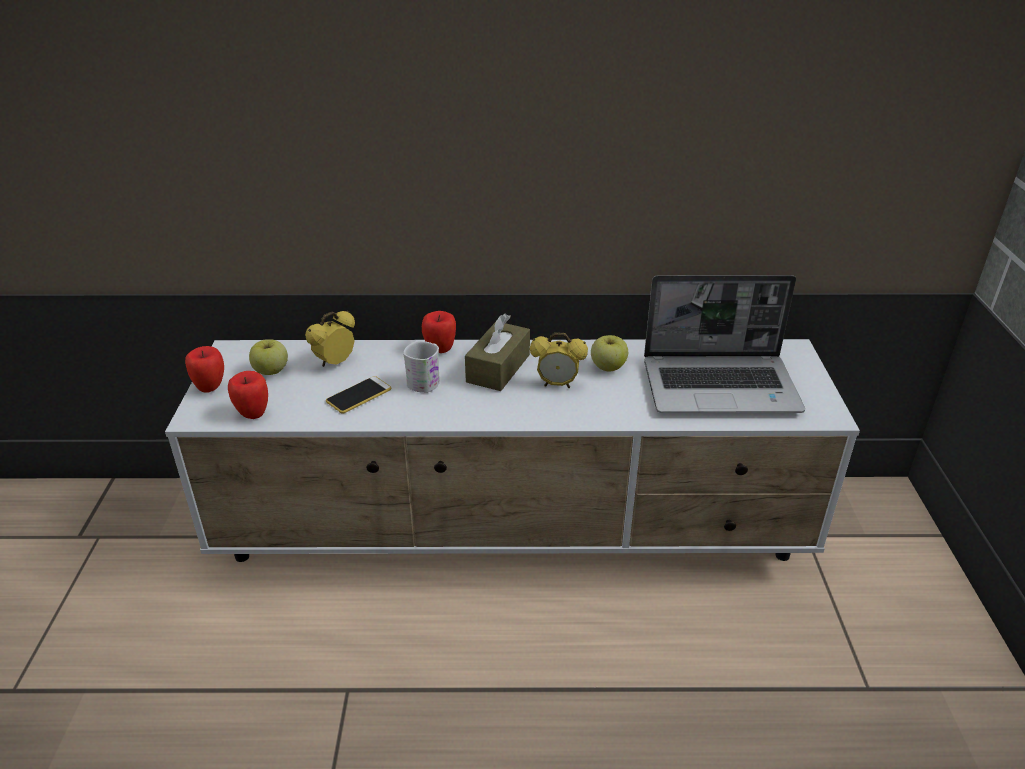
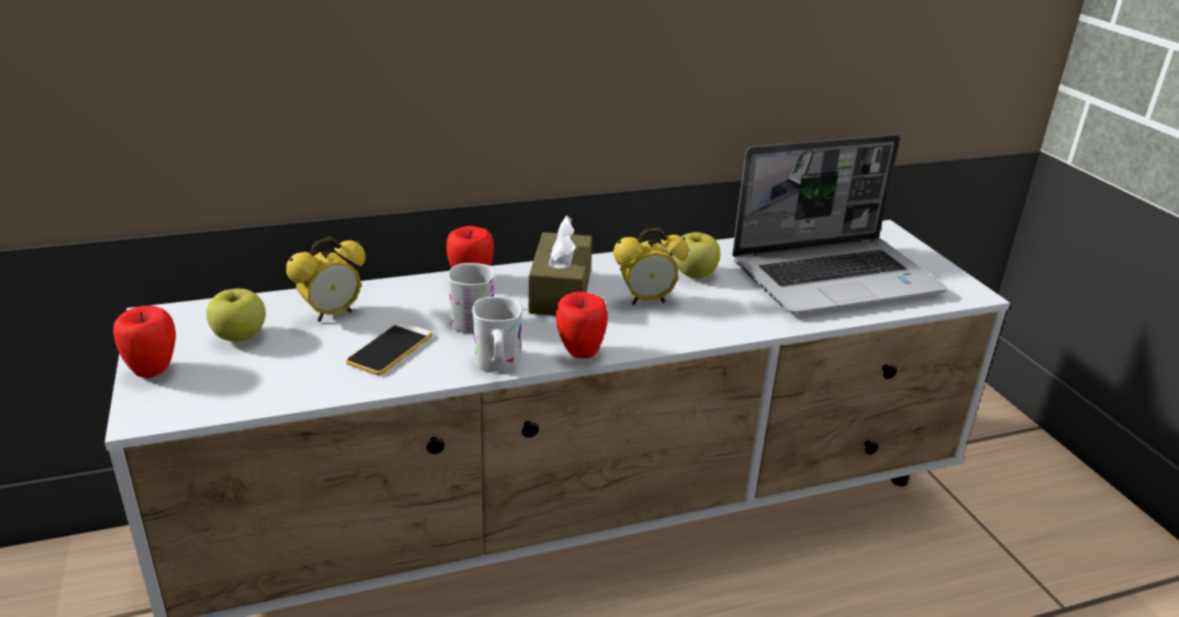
camera: 20 degrees left, 5 degrees down
(253, 414) = (241, 395): apple -> apple (580, 353)
(335, 363) = (332, 314): alarm clock -> alarm clock turned 150 degrees counterclockwise
(422, 418) = (498, 365): none -> white mug

